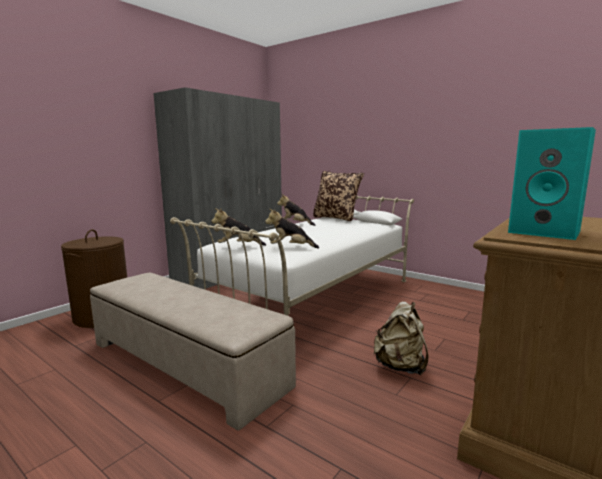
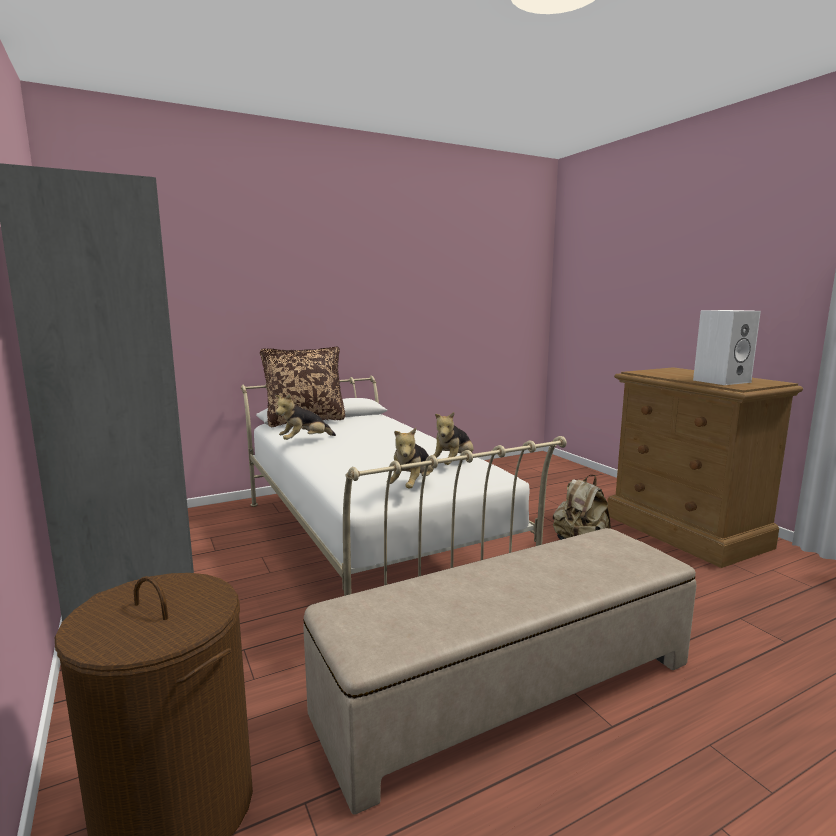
camera: 65 degrees left, 0 degrees up
(546, 232) = (721, 381): turquoise speaker -> white speaker

